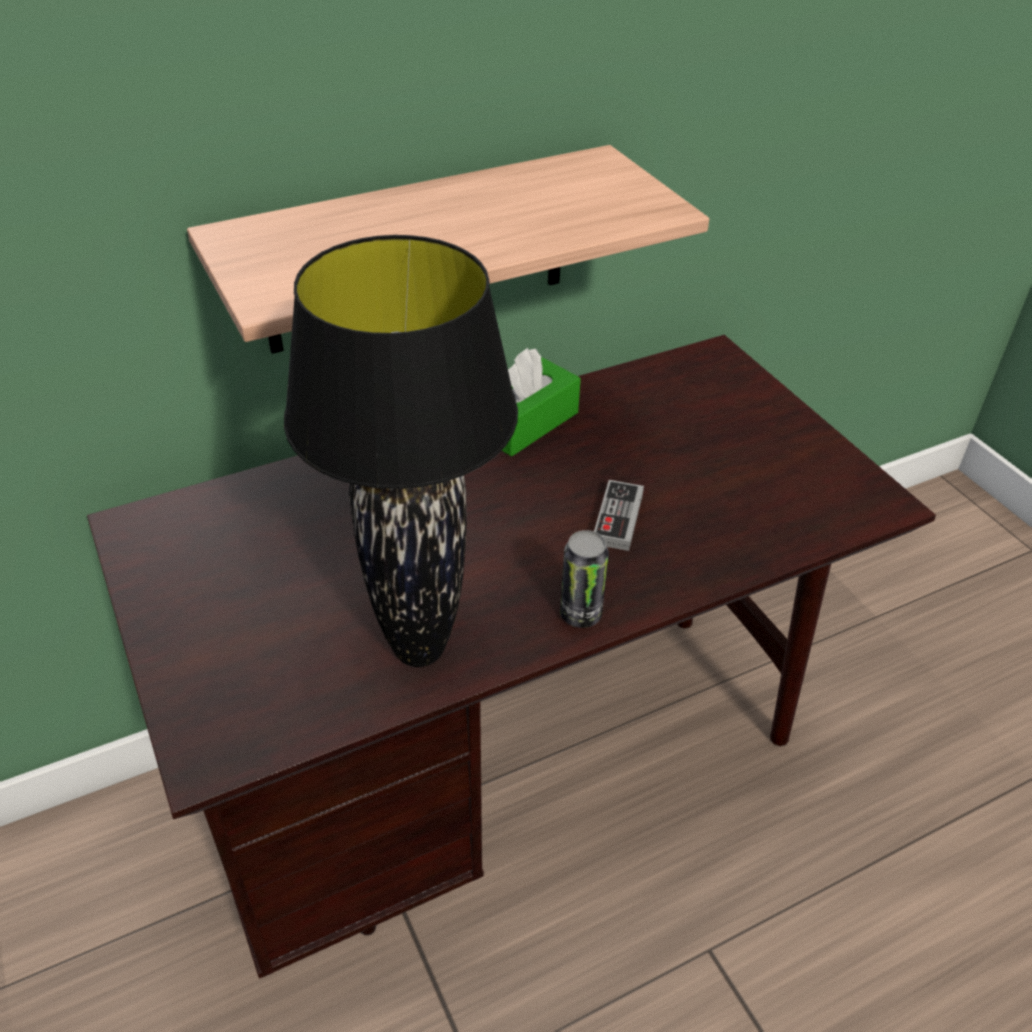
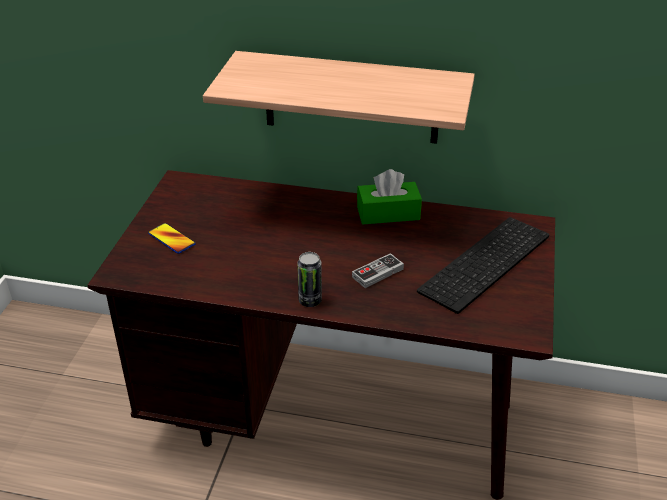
camera: 40 degrees right, 5 degrees down
(239, 635) = (171, 239): none -> phone
(418, 650) = (228, 279): black table lamp -> none
(730, 435) = (487, 265): none -> keyboard

